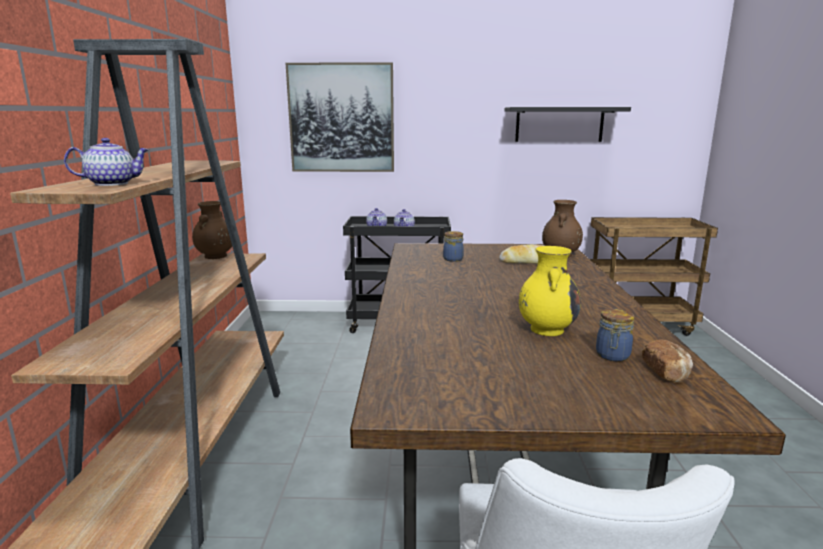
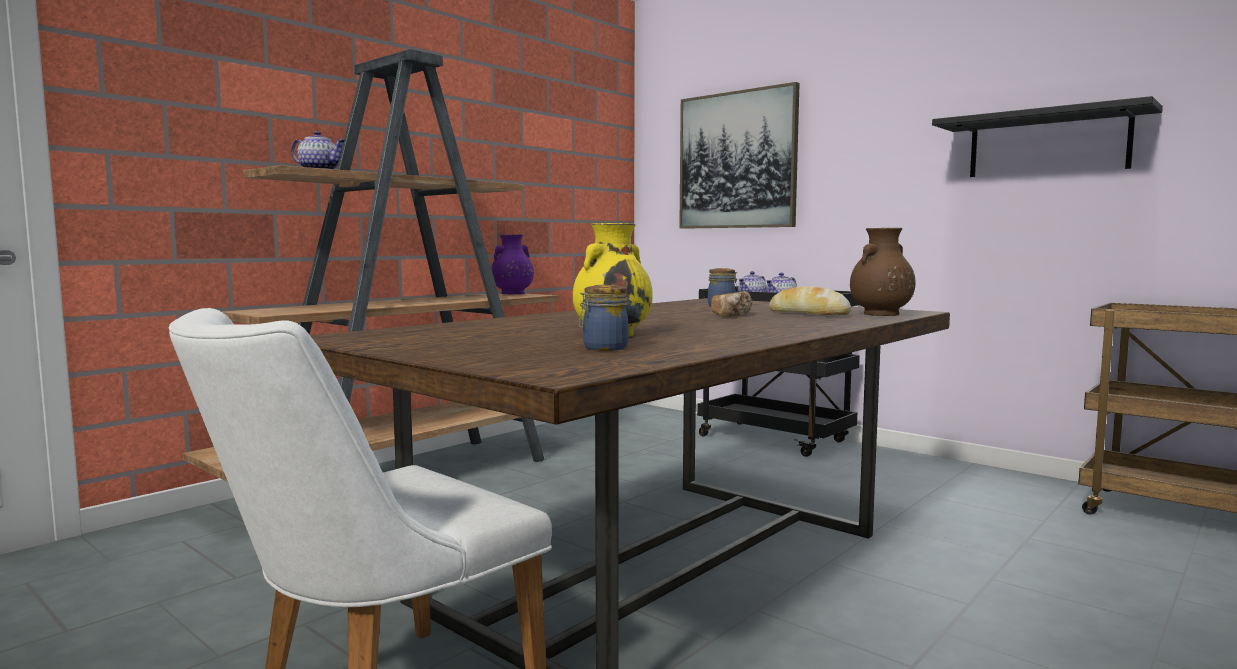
camera: 40 degrees right, 10 degrees down
(215, 256) = (512, 293): brown vase -> purple vase
(666, 372) = (611, 359): bread -> bread (733, 315)

